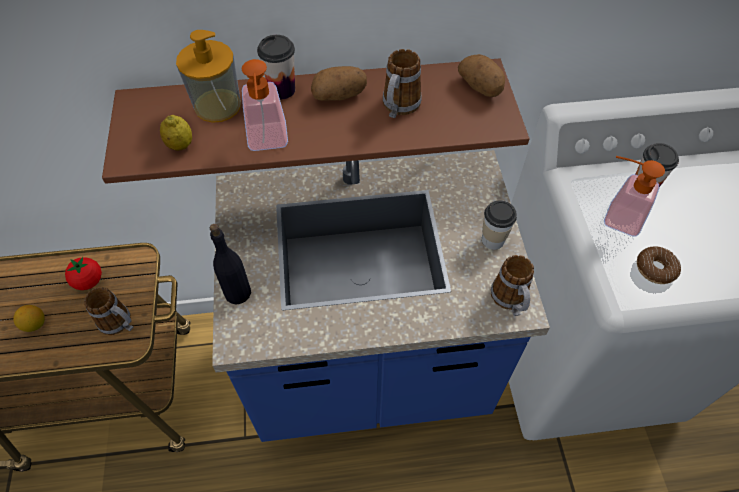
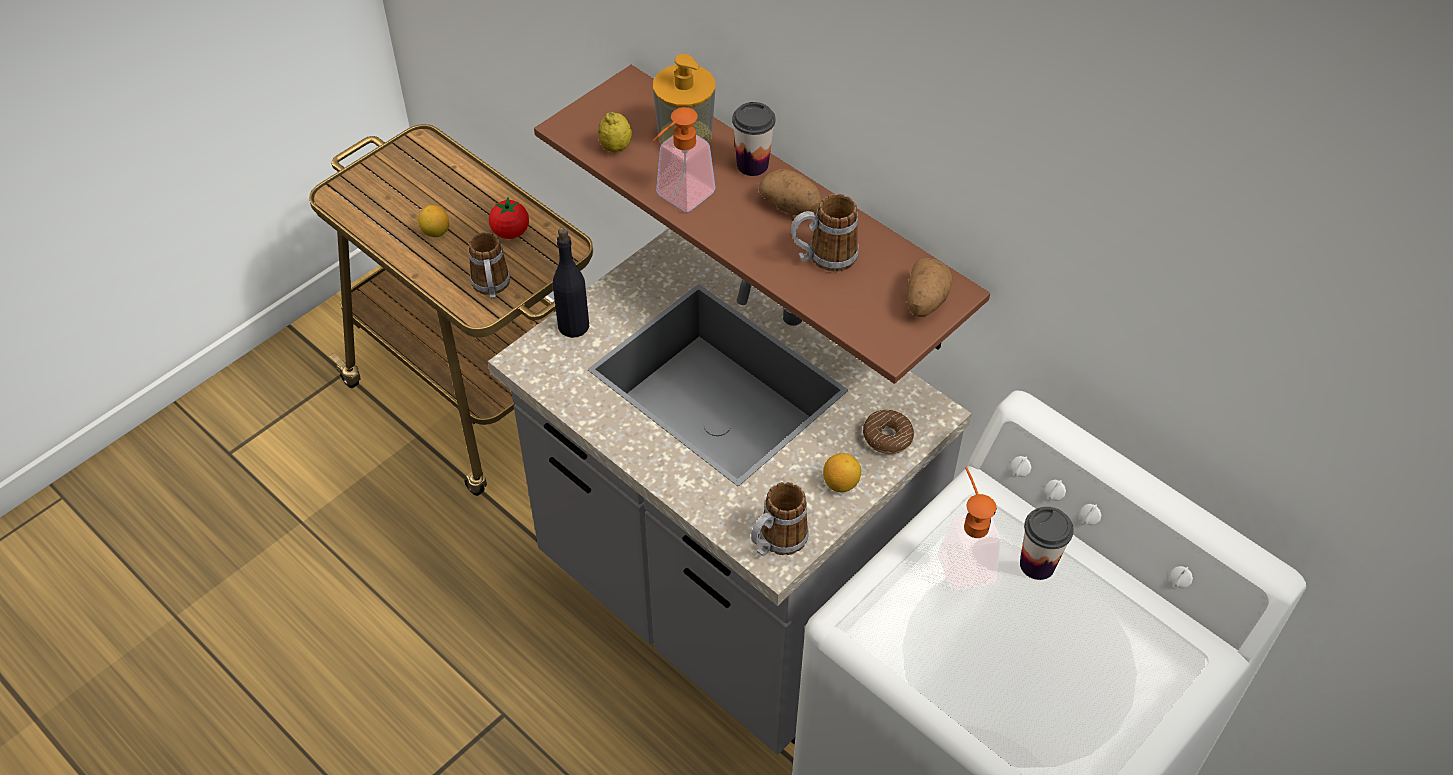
camera: 50 degrees right, 5 degrees down
(369, 371) = (725, 602): blue counter -> grey counter
(493, 240) = (840, 483): cup -> lemon
(655, 269) = (925, 631): donut -> donut (887, 437)

